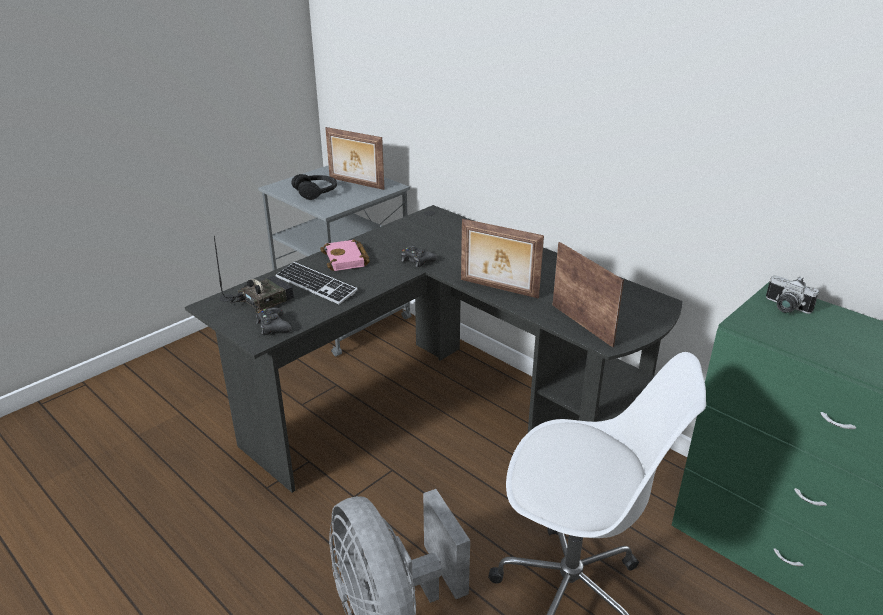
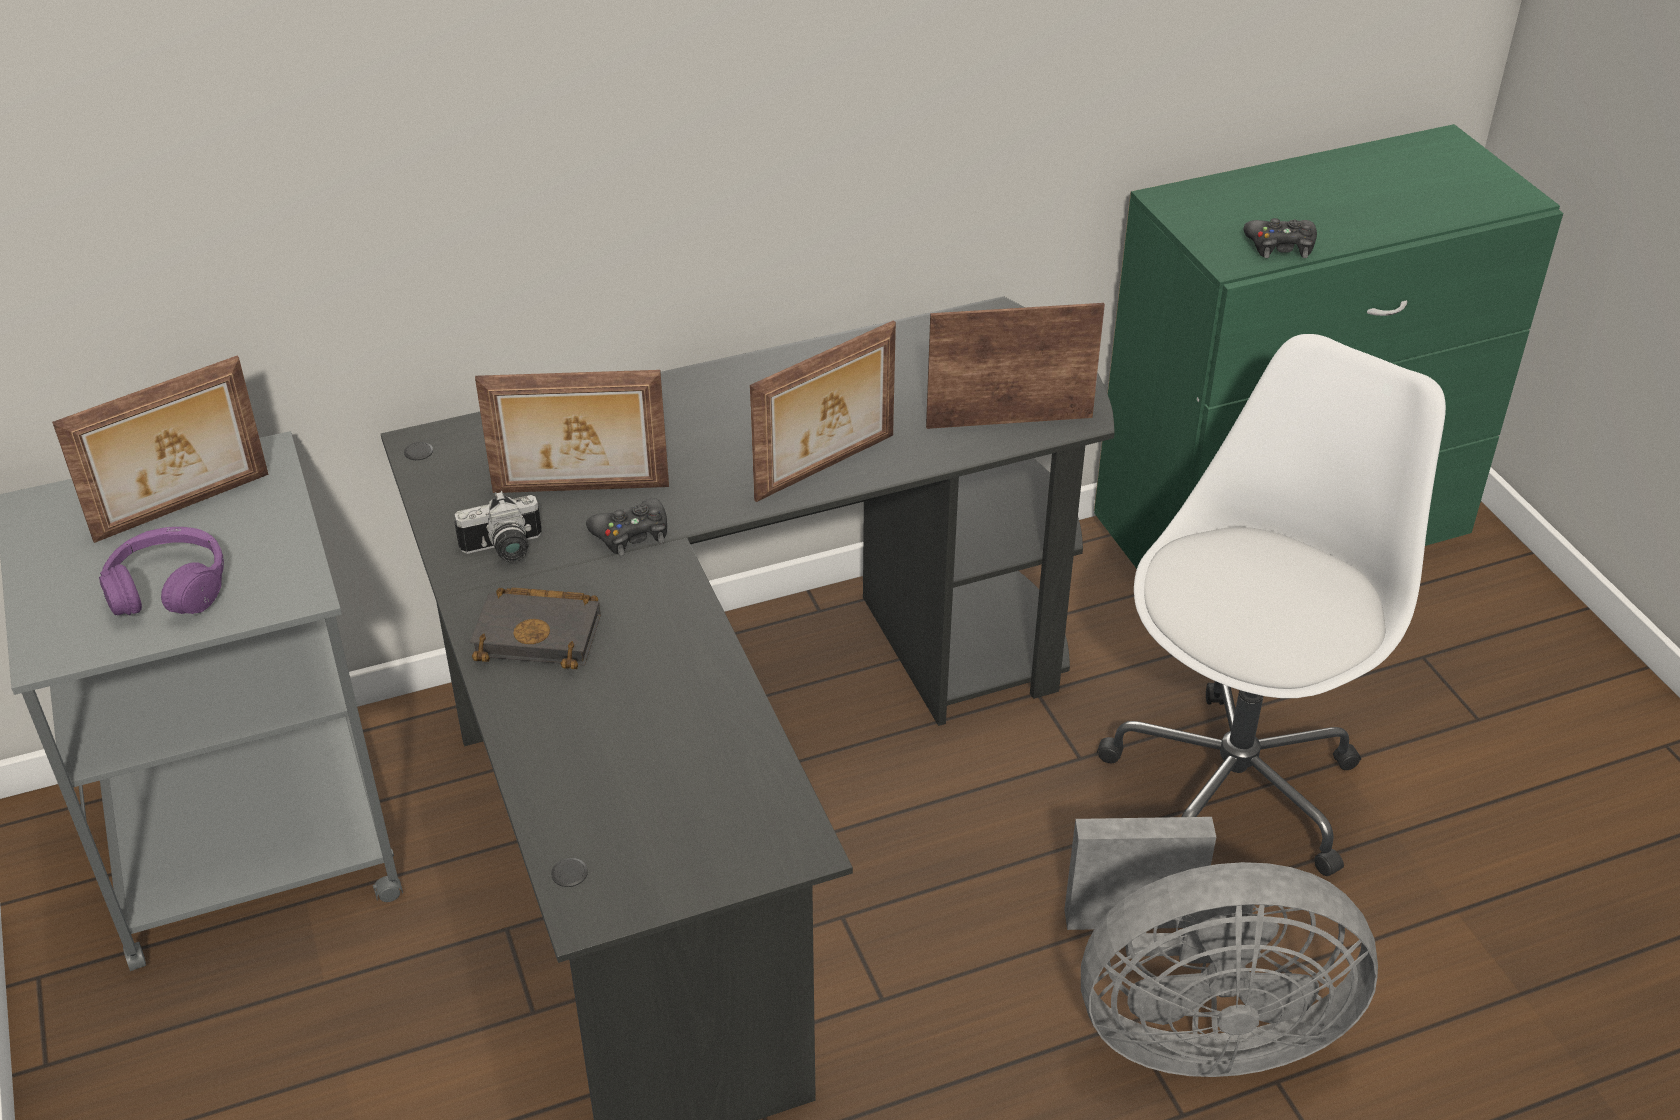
camera: 65 degrees left, 10 degrees up
(262, 299) = (629, 809): radio -> none
(273, 326) = (757, 814): black game controller -> black game controller (1280, 246)
(316, 193) = (169, 588): black headphones -> purple headphones
(316, 285) = (623, 710): keyboard -> none
(347, 259) = (542, 634): pink book -> black book
(434, 245) = (581, 490): none -> picture frame
(784, 307) = (1209, 212): camera -> camera (504, 550)

